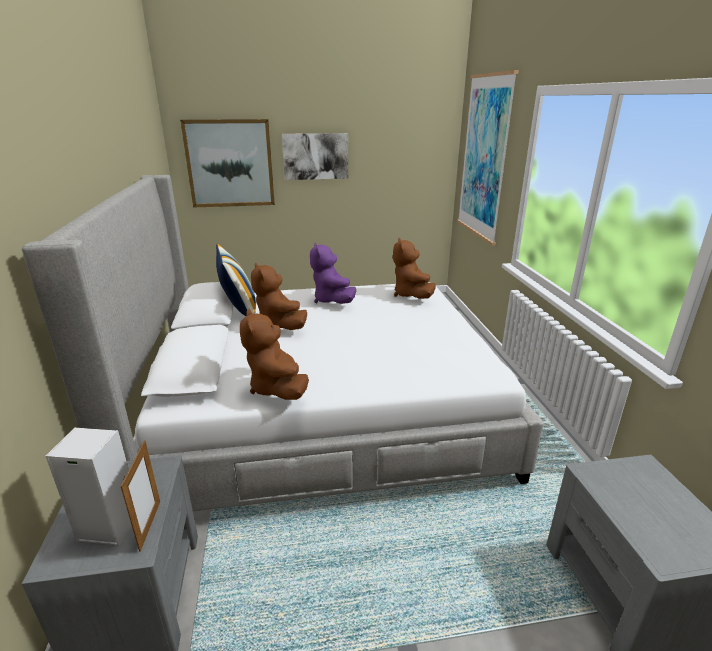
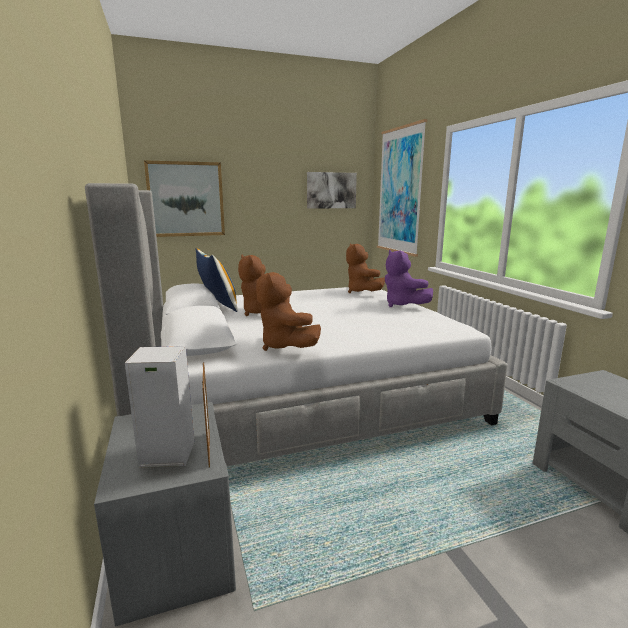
camera: 10 degrees left, 10 degrees down
(315, 156) = (259, 194): picture -> picture (331, 190)
(332, 300) = (297, 297): purple plush toy -> purple plush toy (402, 305)

